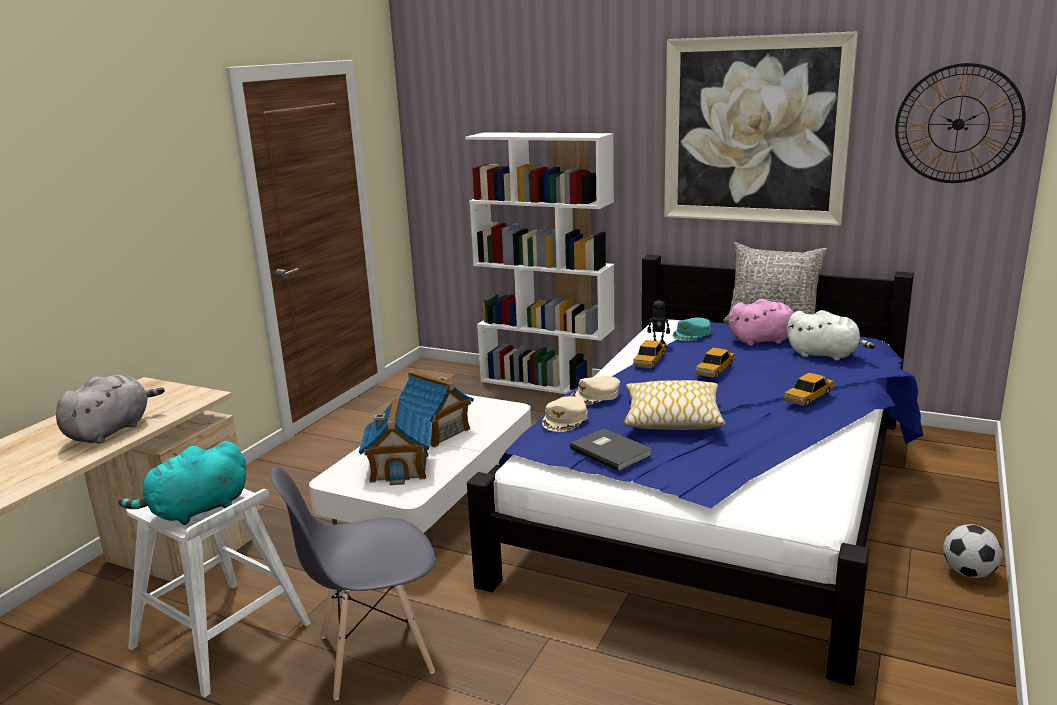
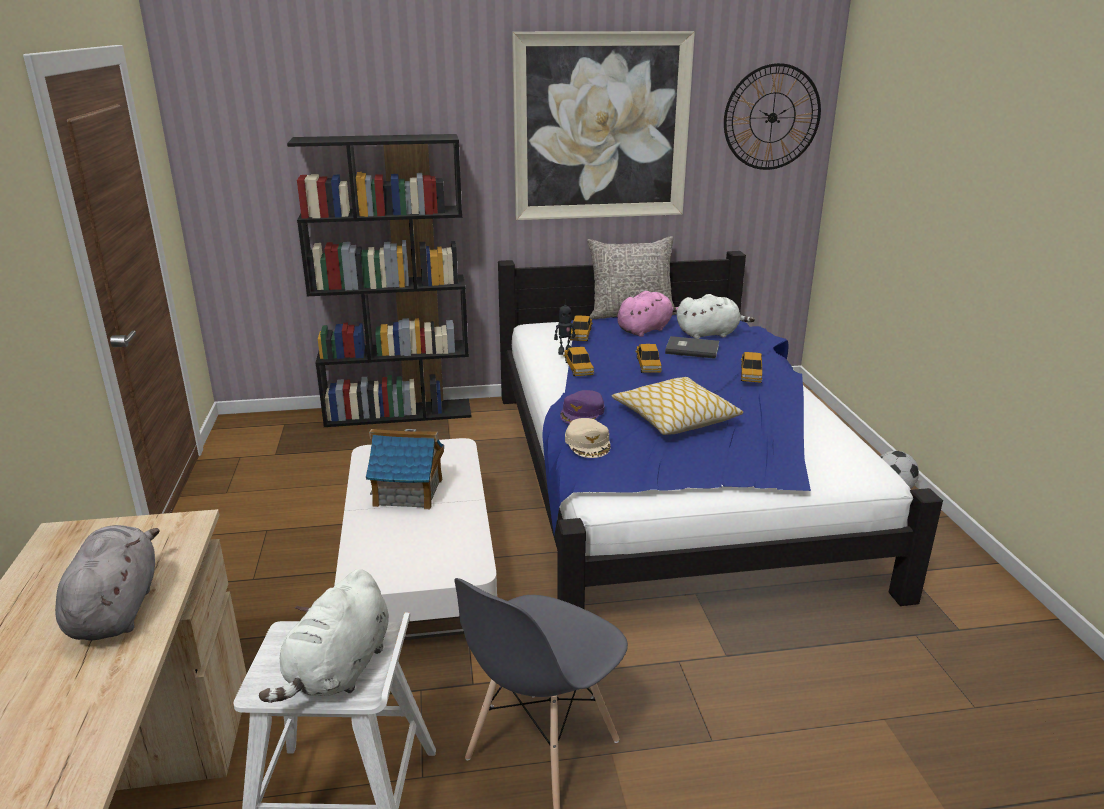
camera: 35 degrees left, 5 degrees up
(196, 511) = (338, 670): turquoise plush toy -> white plush toy
(400, 467) = (420, 542): toy house -> none
(547, 383) = (399, 413): white bookcase -> black bookcase
(595, 396) = (582, 413): beige cap -> purple cap
(611, 451) = (672, 462): grey book -> grey book (691, 349)
(692, 334) = (581, 334): turquoise cap -> toy car

